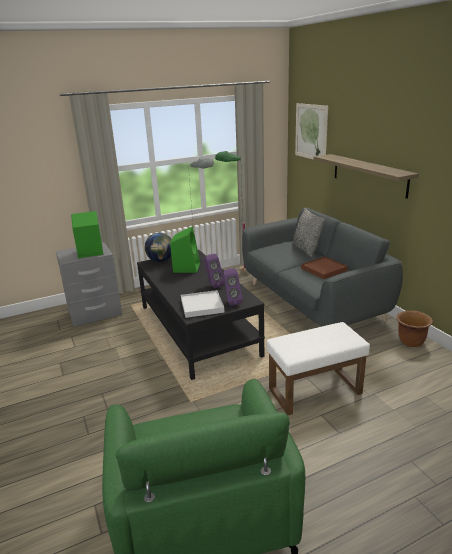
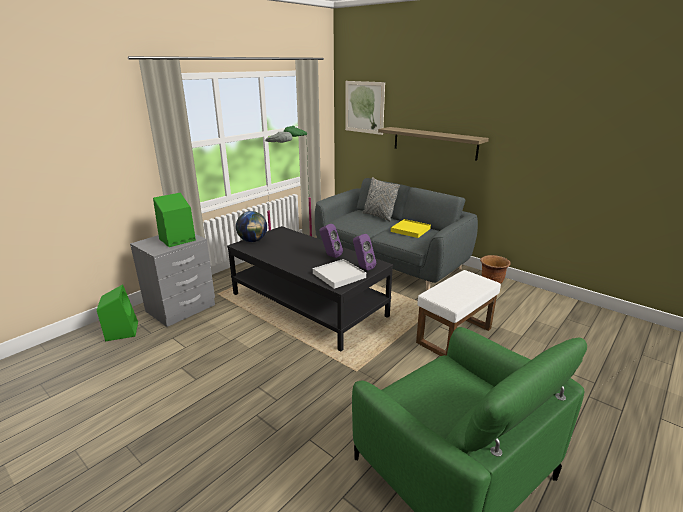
camera: 25 degrees left, 0 degrees up
(186, 267) = (287, 243): green speaker -> green speaker (122, 330)
(324, 269) = (410, 230): brown tray -> yellow tray

